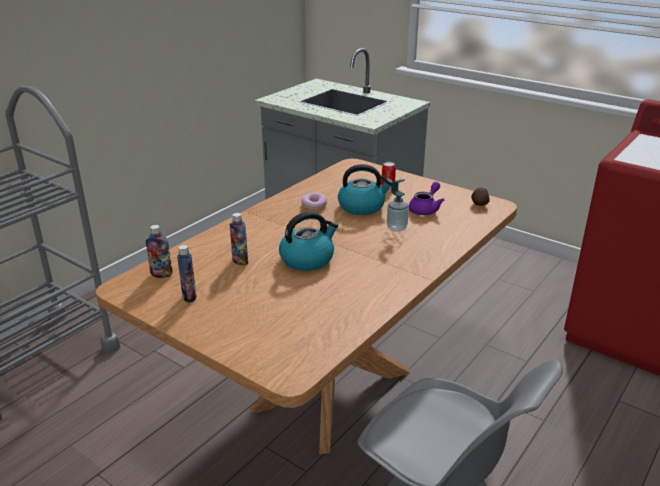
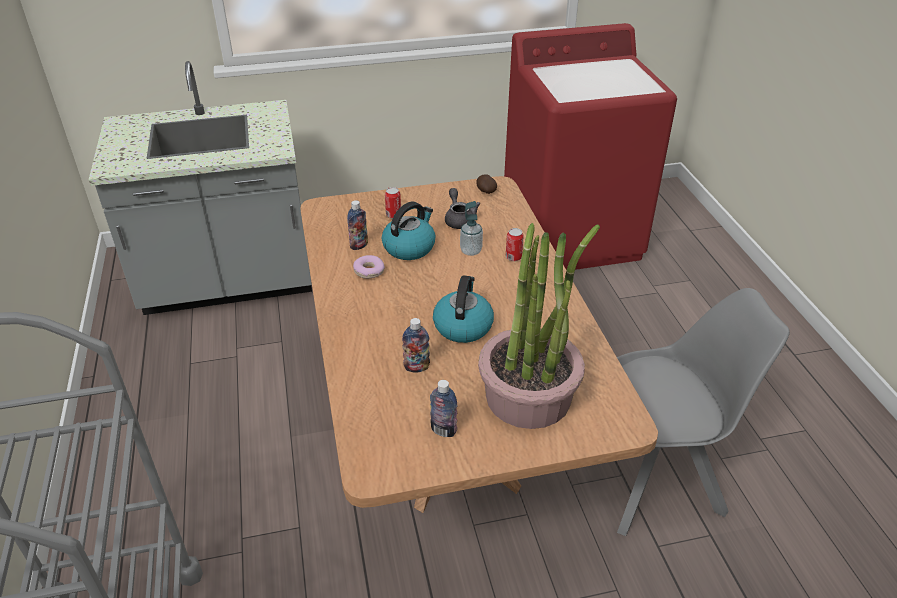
camera: 50 degrees left, 10 degrees up
(161, 274) = (378, 432): bottle -> bottle (359, 245)
(267, 315) = (529, 396): none -> potted plant
(419, 246) = (513, 257): none -> can
(425, 209) = (459, 219): purple teapot -> grey teapot

